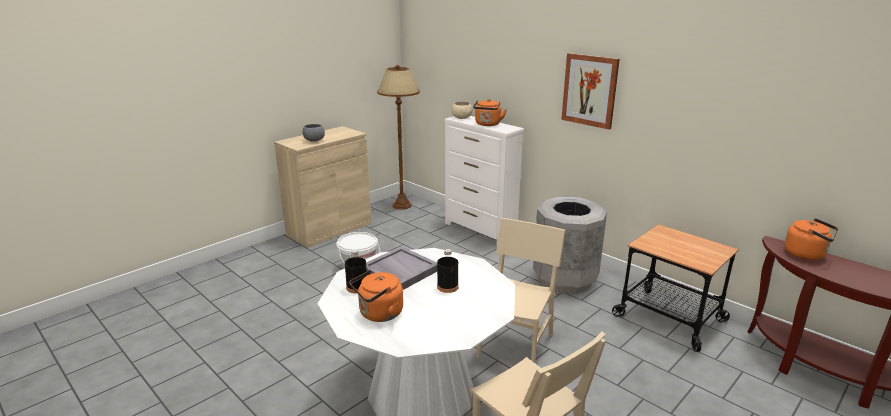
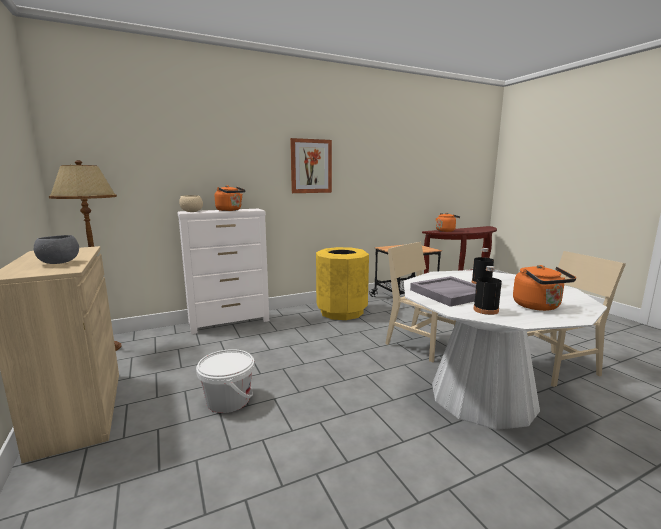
camera: 70 degrees left, 10 degrees down
(565, 279) = (341, 312): grey trash can -> yellow trash can

